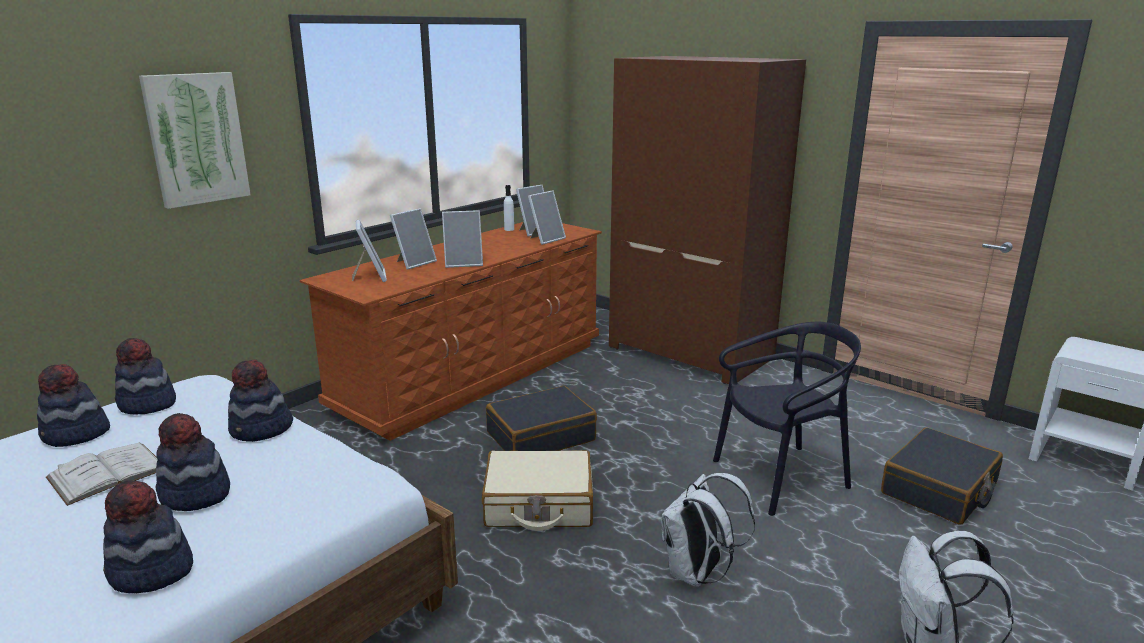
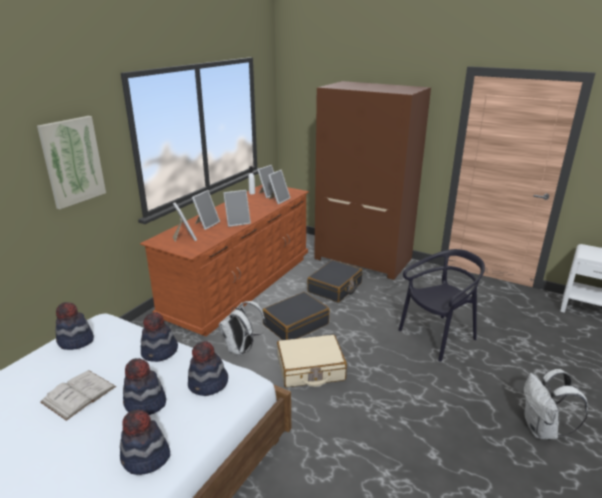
camera: 10 degrees left, 5 degrees up
(76, 435) = (41, 369): hat -> hat (208, 384)
(697, 574) = (412, 402): white backpack -> white backpack (241, 349)
(939, 489) = (521, 335): black suitcase -> black suitcase (335, 288)

